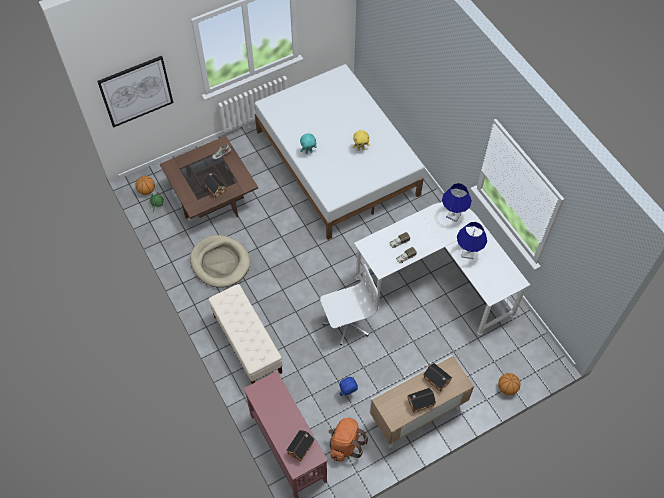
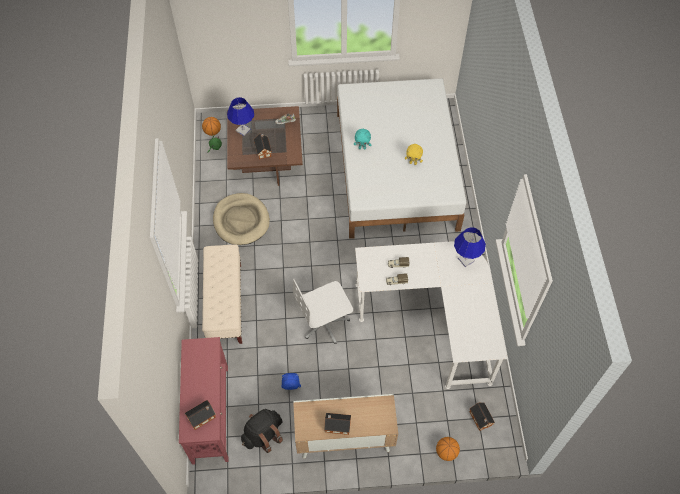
camera: 25 degrees right, 0 degrees up
(136, 91) = (221, 33): picture -> none
(345, 444) = (263, 435): orange backpack -> black backpack
(347, 323) = (325, 323): white office chair -> white office chair turned 150 degrees clockwise
(437, 380) = (365, 412): toy house -> toy house (480, 419)
(468, 253) = (460, 302): blue table lamp -> blue table lamp (243, 130)

